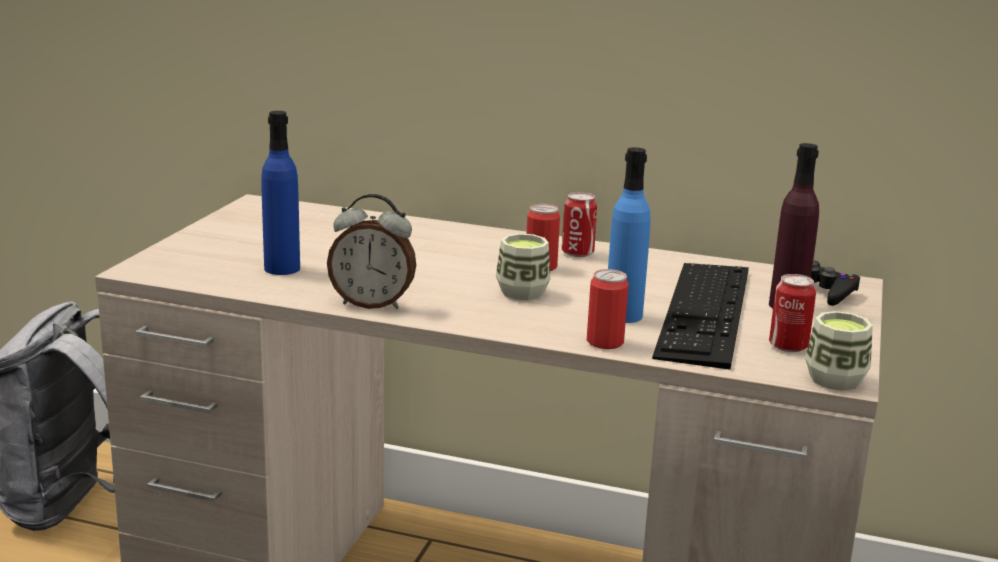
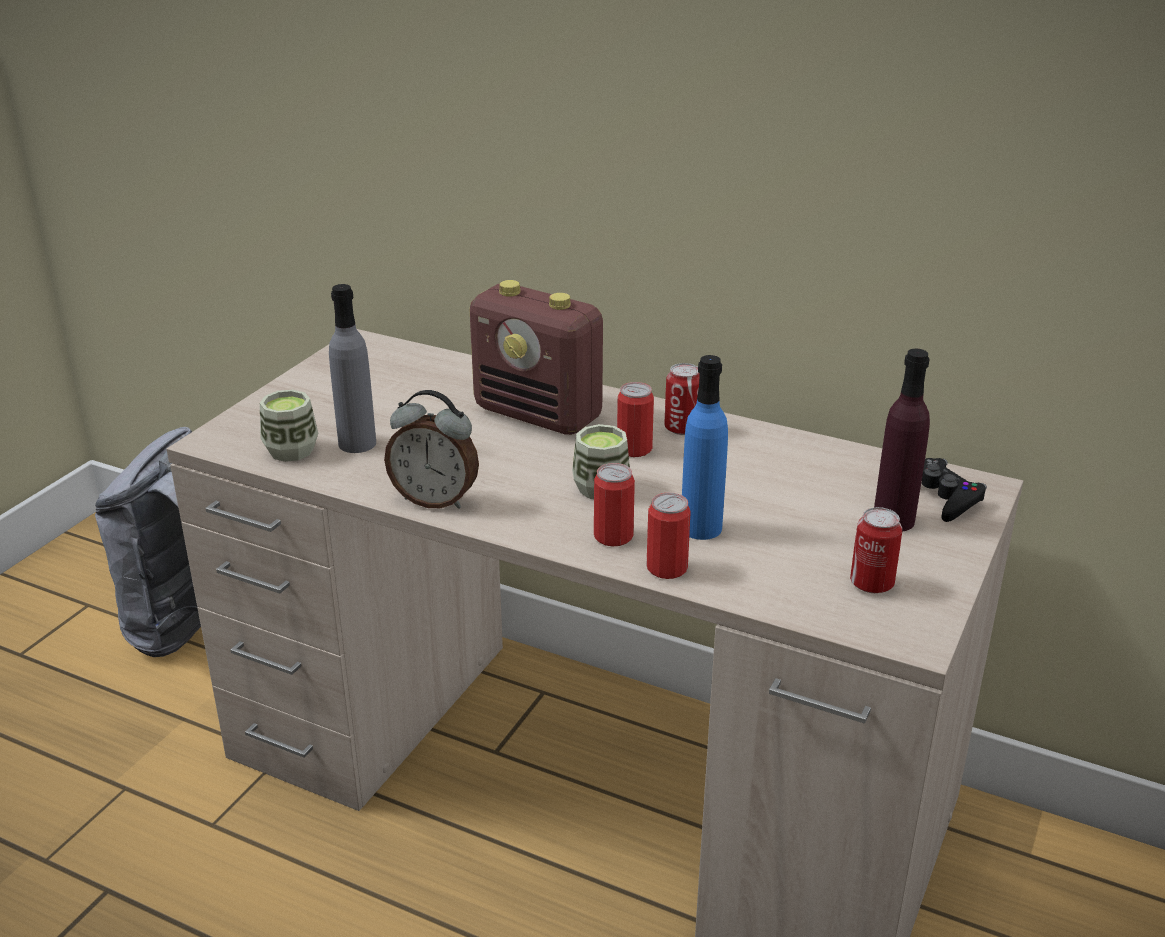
camera: 10 degrees right, 10 degrees up
(282, 268) = (357, 443): blue bottle -> grey bottle
(445, 247) = (539, 415): none -> radio
(547, 323) = (613, 536): none -> can
(704, 311) = (794, 525): keyboard -> none
(835, 380) = (906, 638): cup -> cup (291, 450)

